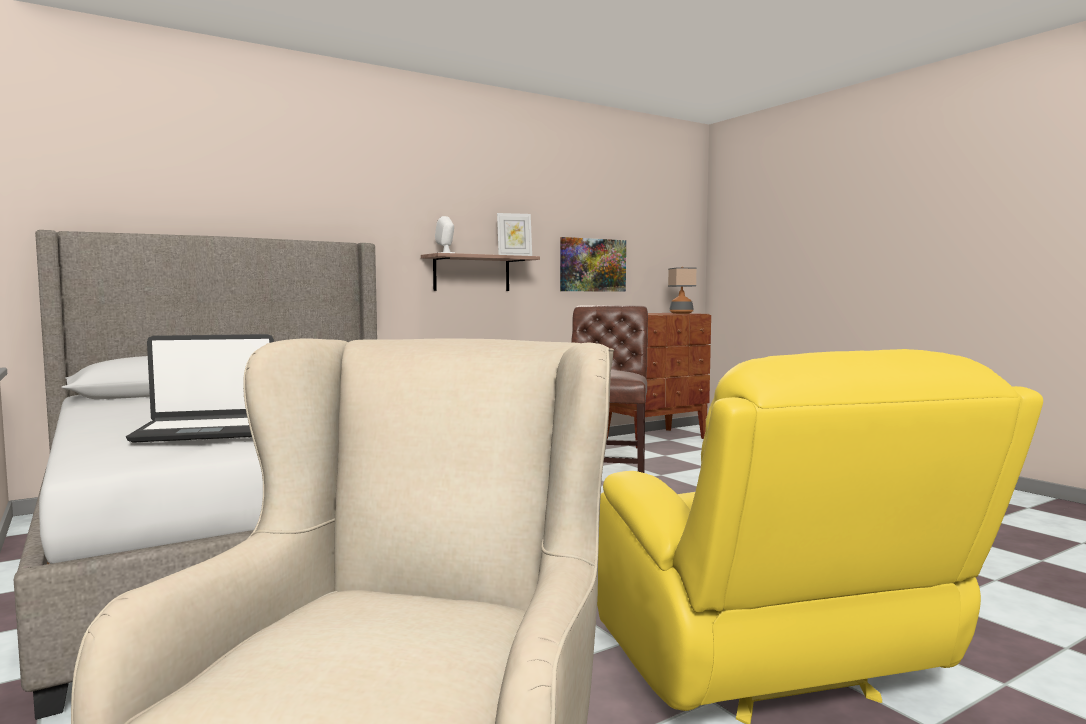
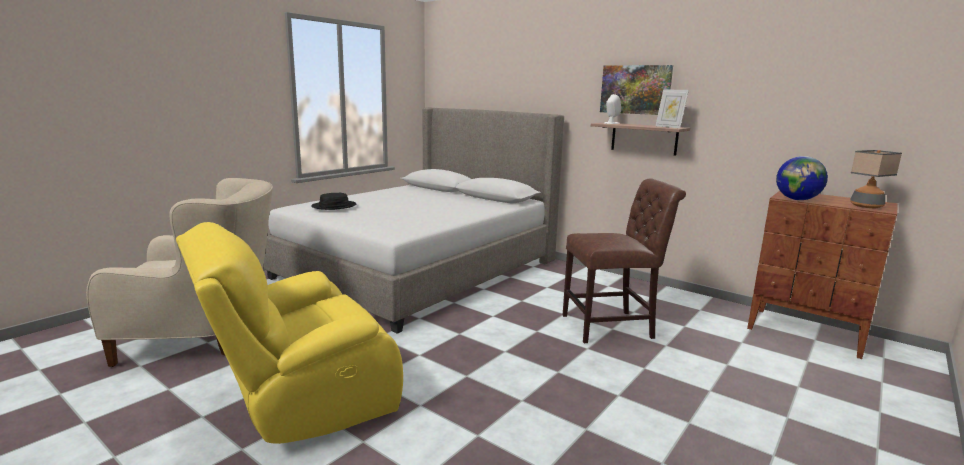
camera: 70 degrees right, 10 degrees up
(207, 431) = (334, 206): laptop -> black hat
(592, 265) = (779, 138): picture -> picture (635, 89)
(652, 314) = (797, 199): none -> globe

